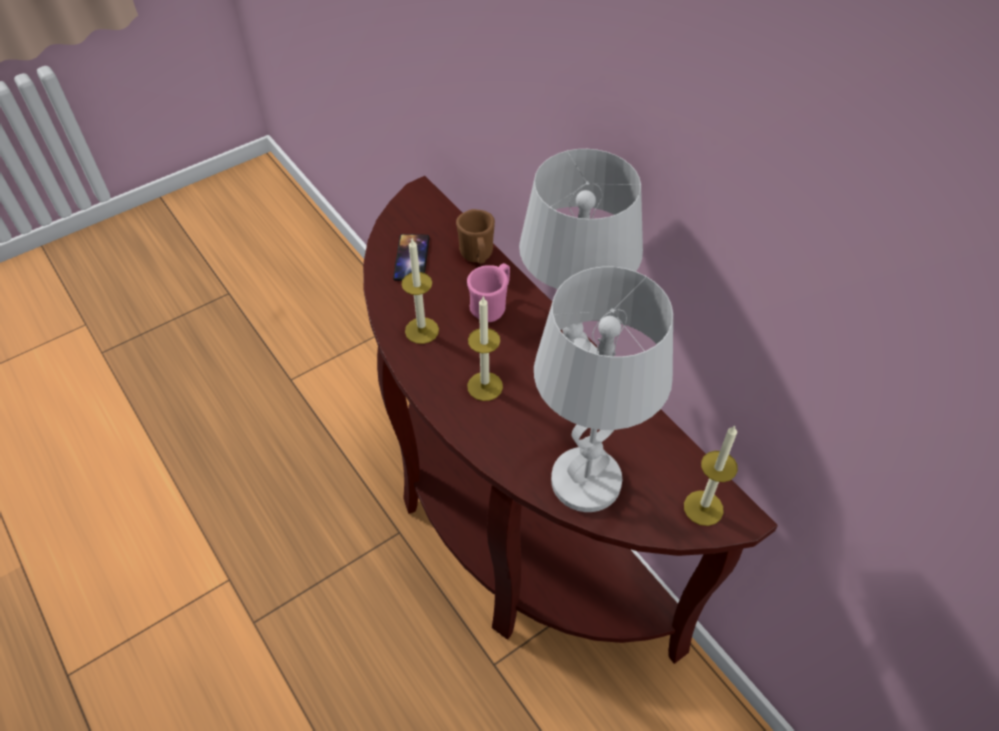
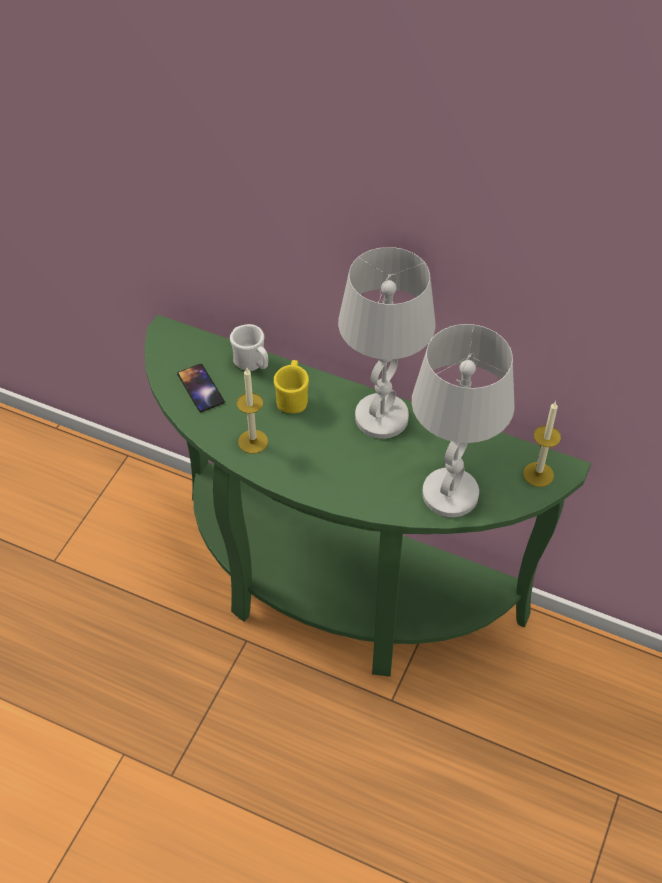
camera: 30 degrees left, 0 degrees up
(477, 256) = (252, 364): brown mug -> white mug
(485, 386) = (332, 461): candle -> none
(491, 306) = (293, 399): pink mug -> yellow mug
(509, 527) = (335, 591): brown console table -> green console table

